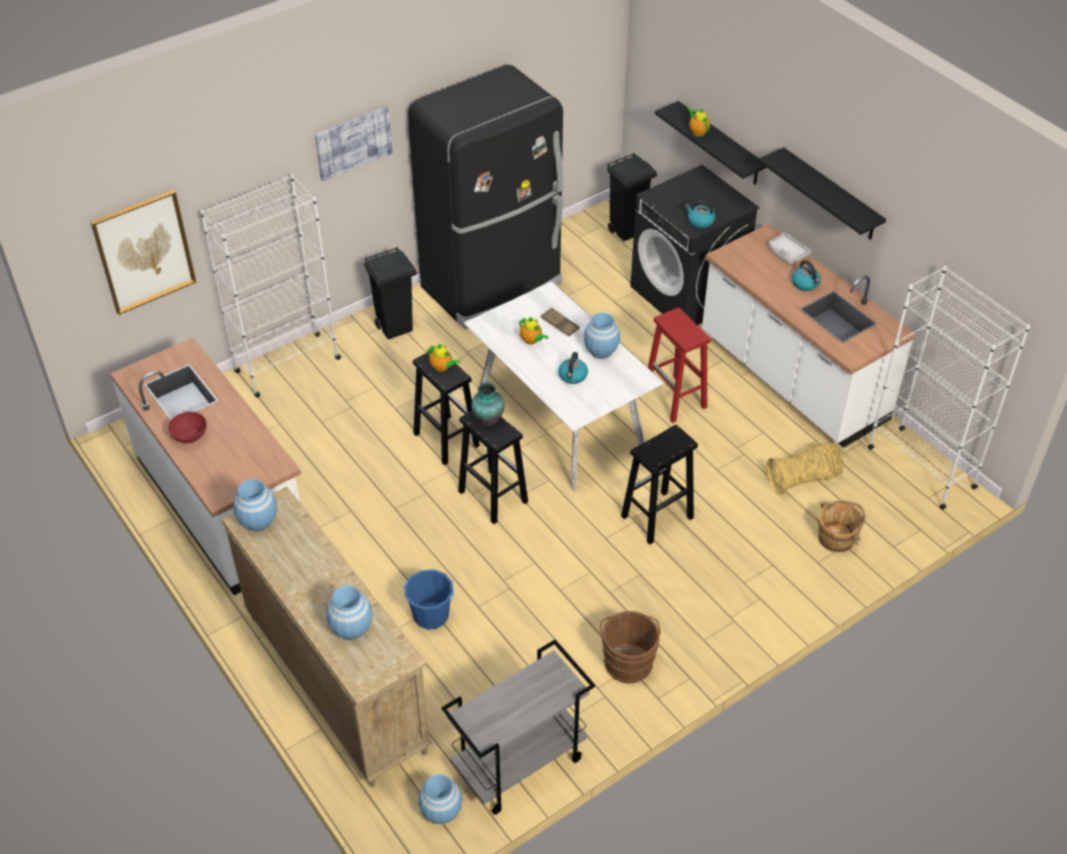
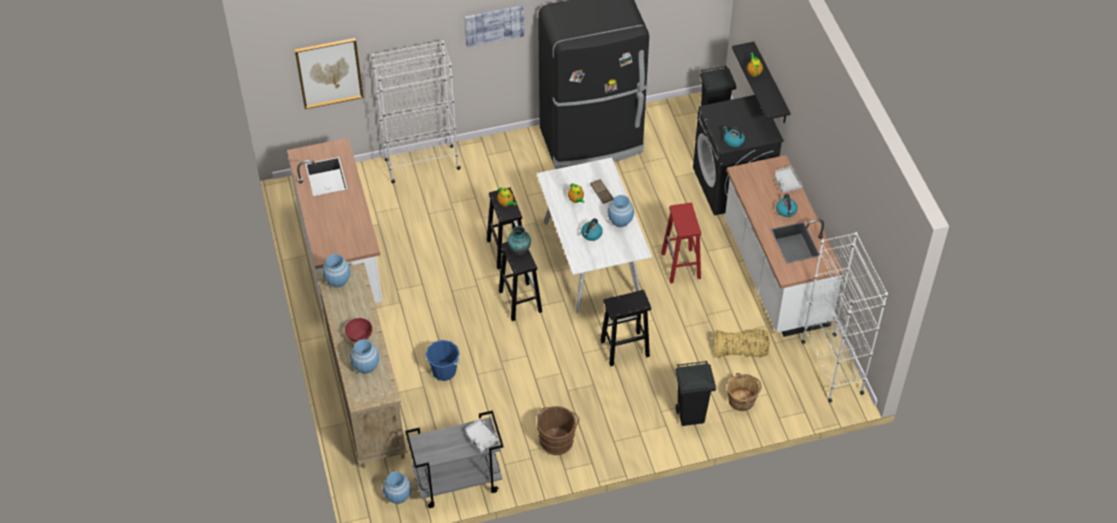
camera: 20 degrees right, 5 degrees up
(190, 435) = (321, 208): red bowl -> red bowl (359, 335)
(395, 328) = (508, 155): black trash can -> black trash can (691, 416)
(554, 684) = (481, 438): none -> grey tray
(831, 195) = (816, 152): black shelf -> none

